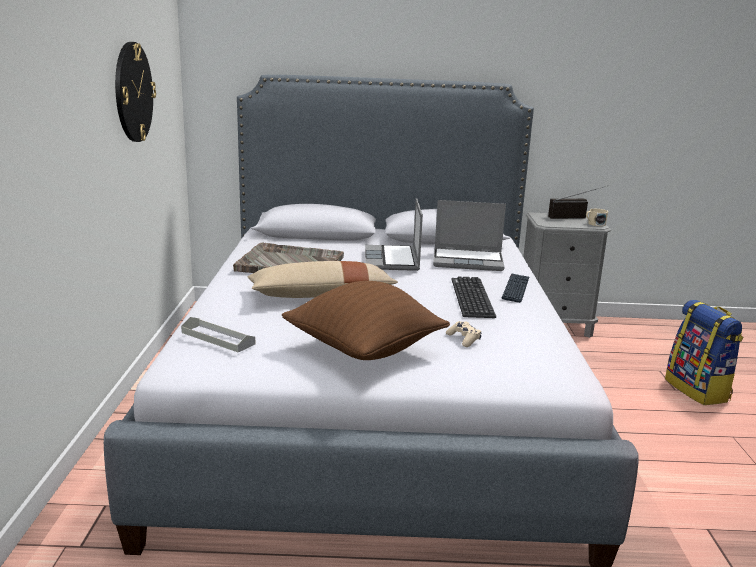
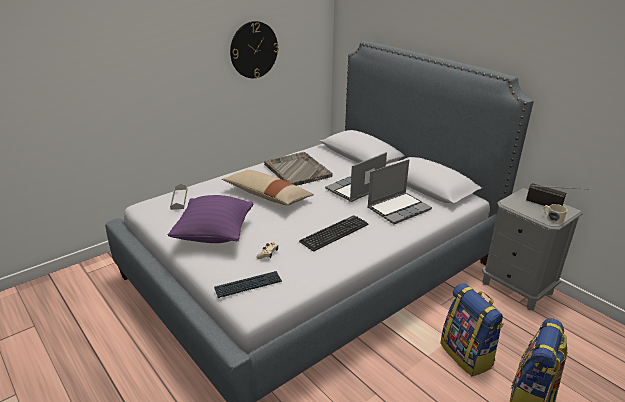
camera: 50 degrees right, 10 degrees up
(364, 351) = (214, 235): brown pillow -> purple pillow
(468, 261) = (399, 208): laptop -> laptop turned 90 degrees counterclockwise
(515, 289) = (375, 240): keyboard -> keyboard (248, 285)
(620, 390) = (467, 355): none -> backpack

